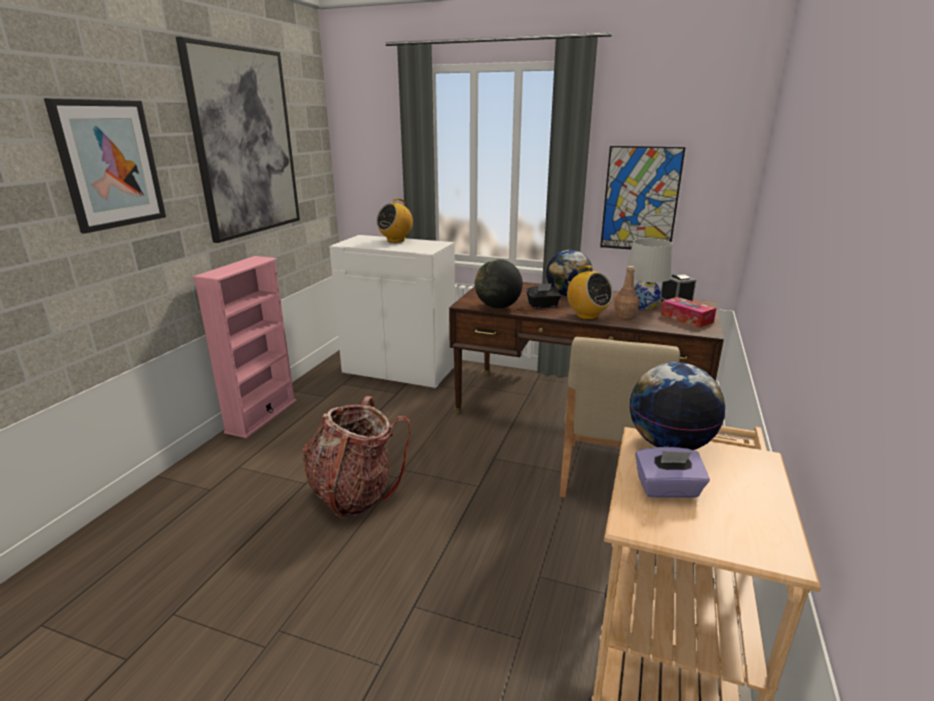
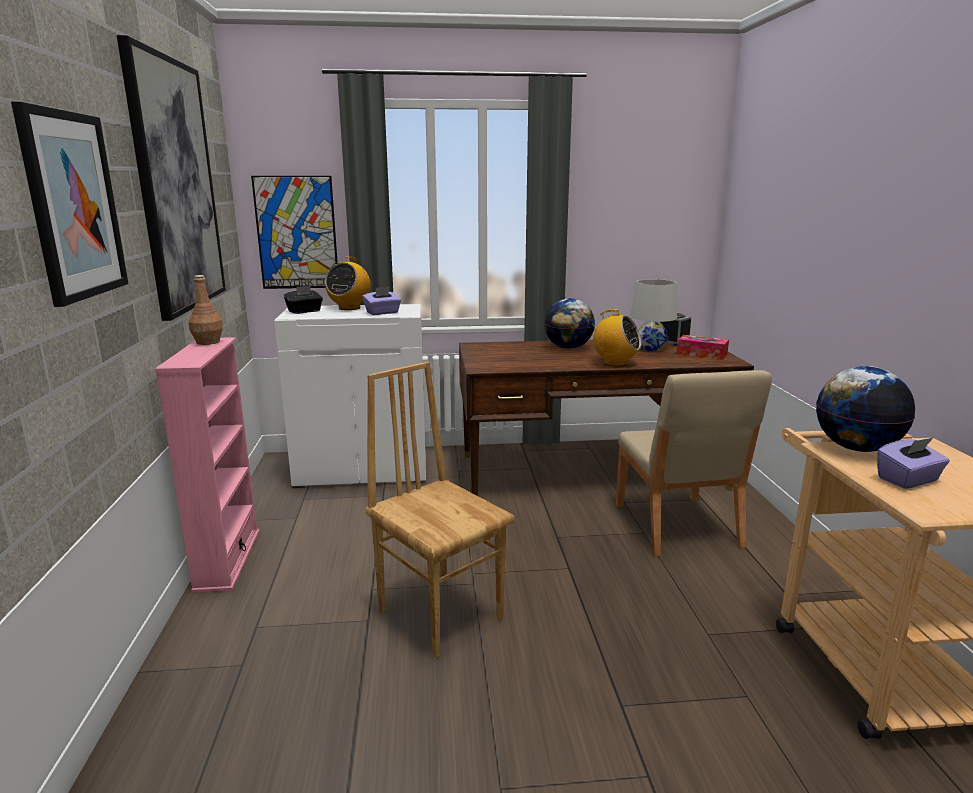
camera: 25 degrees left, 5 degrees down
(355, 493) = (441, 613): backpack -> brown chair
(411, 247) = (382, 313): none -> purple tissue box
(498, 307) = (518, 367): globe -> none
(543, 305) = (560, 360): black tissue box -> black tissue box (304, 311)
(625, 315) = (648, 358): brown bottle -> brown bottle (208, 342)
(640, 199) = (617, 243): picture -> picture (296, 233)

